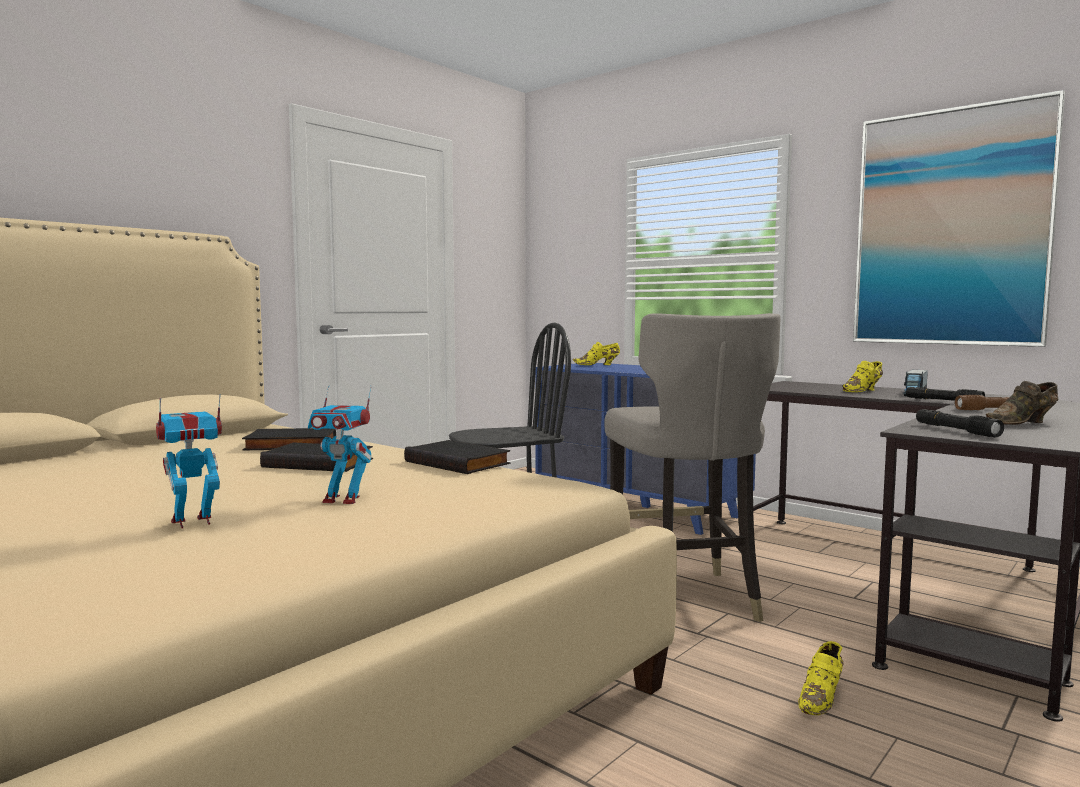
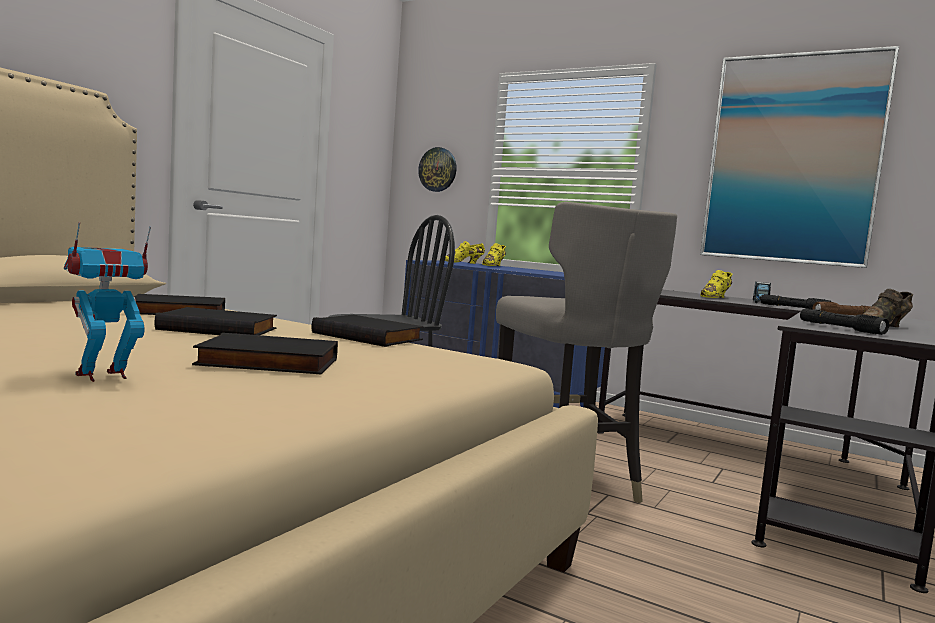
camera: 10 degrees left, 0 degrees up
(343, 500) = (267, 363): toy robot -> black book
(571, 265) = (438, 169): none -> wall clock
(822, 698) = (720, 574): yellow shoe -> yellow shoe (494, 265)

